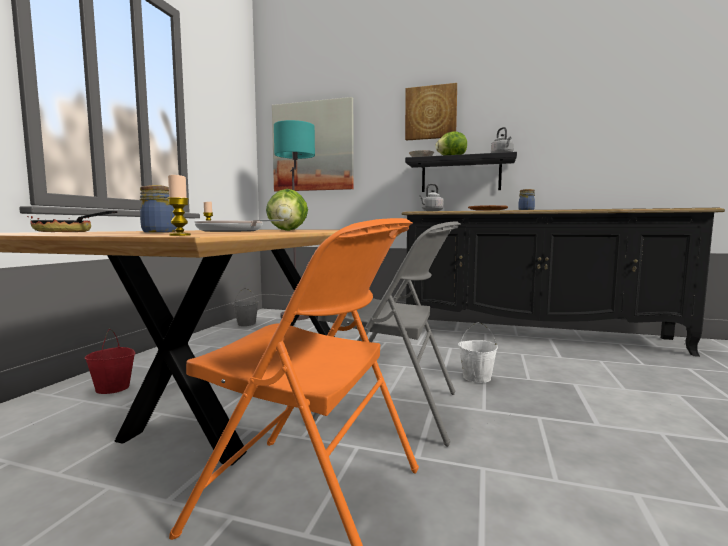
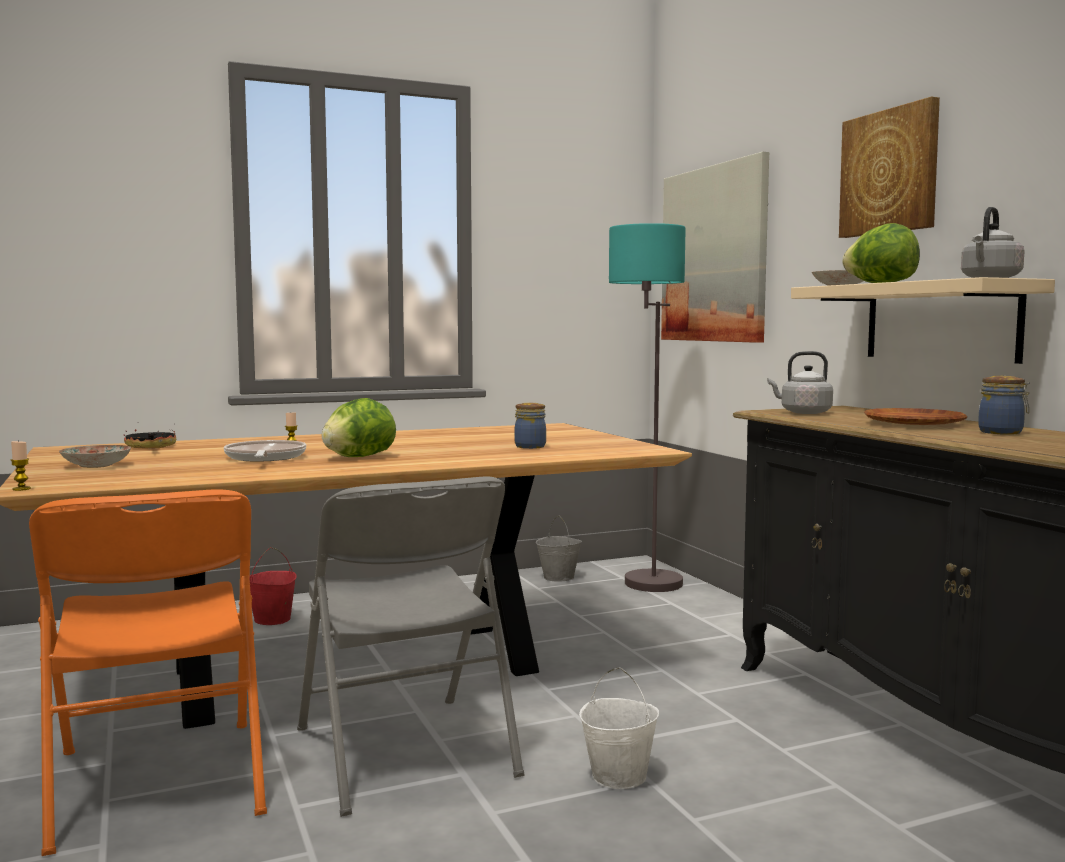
camera: 50 degrees right, 0 degrees up
(116, 233) = (97, 465): none -> plate
(159, 232) = (173, 459): jar -> jar (530, 446)
(460, 175) = (940, 322): black shelf -> beige shelf

